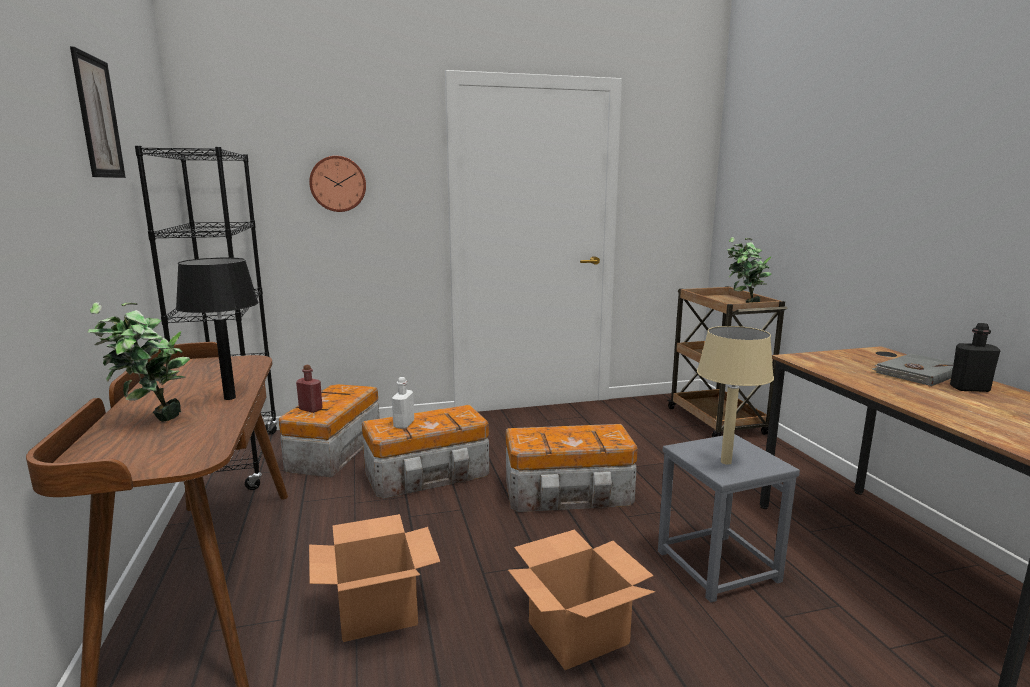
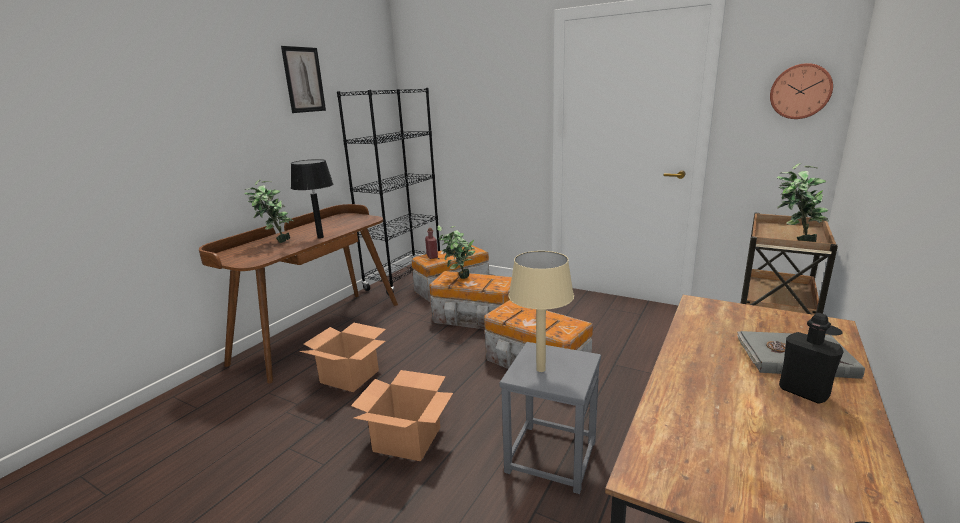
camera: 45 degrees right, 5 degrees up
(338, 184) = (479, 105): wall clock -> wall clock (800, 91)
(404, 424) = (458, 279): white bottle -> potted plant

